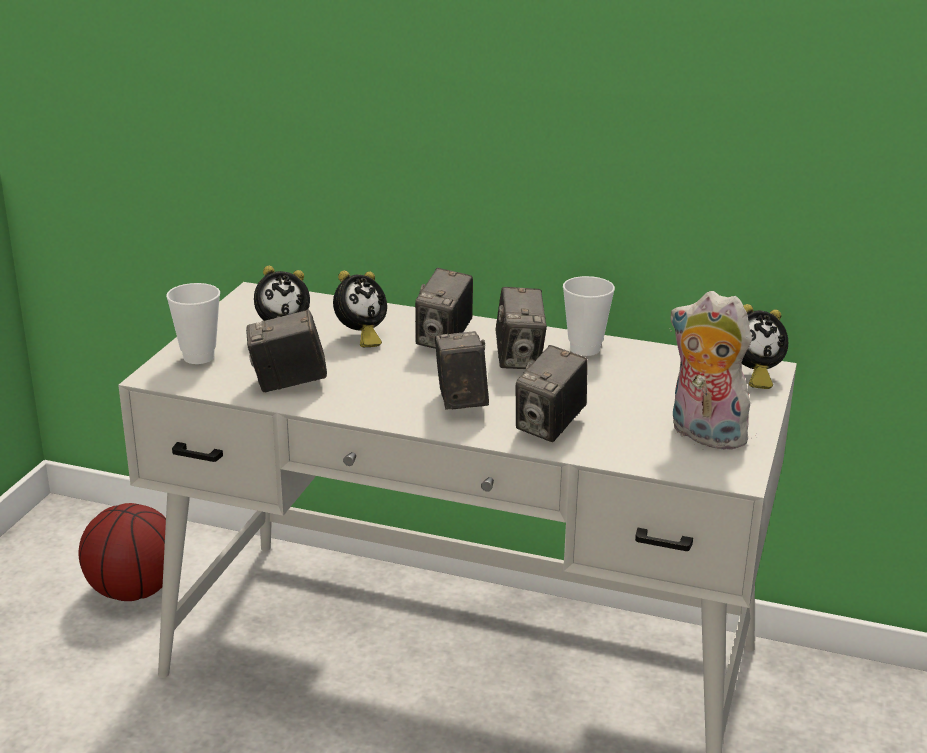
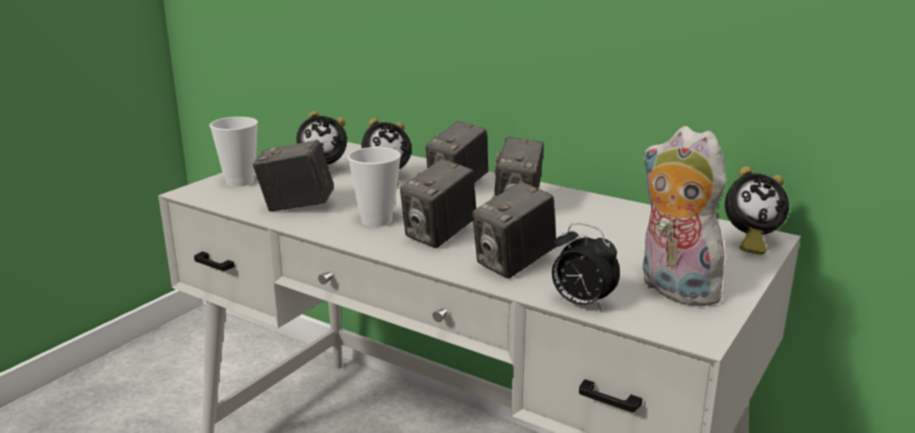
camera: 15 degrees right, 5 degrees down
(133, 590) = (221, 385): basketball -> none
(460, 402) = (439, 236): camera -> camera turned 150 degrees counterclockwise
(585, 349) = (585, 205): cup -> cup (377, 221)
(629, 459) = (581, 304): none -> alarm clock

